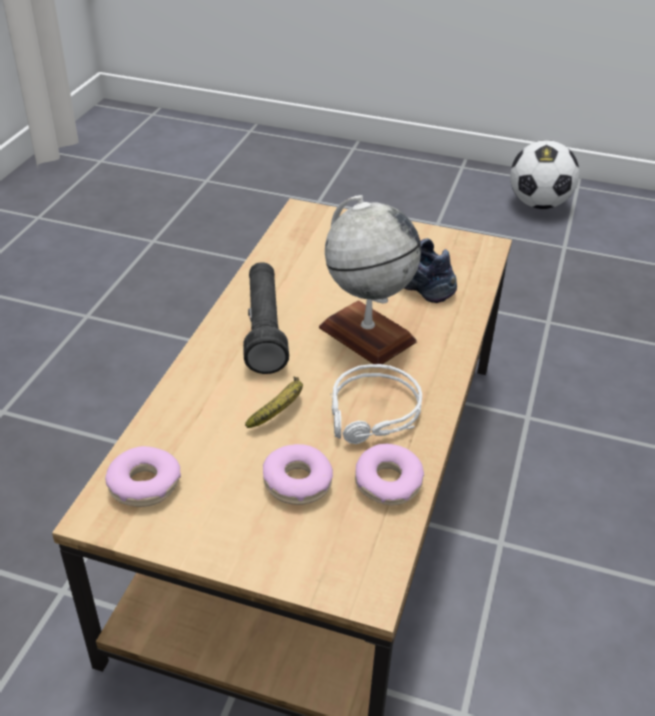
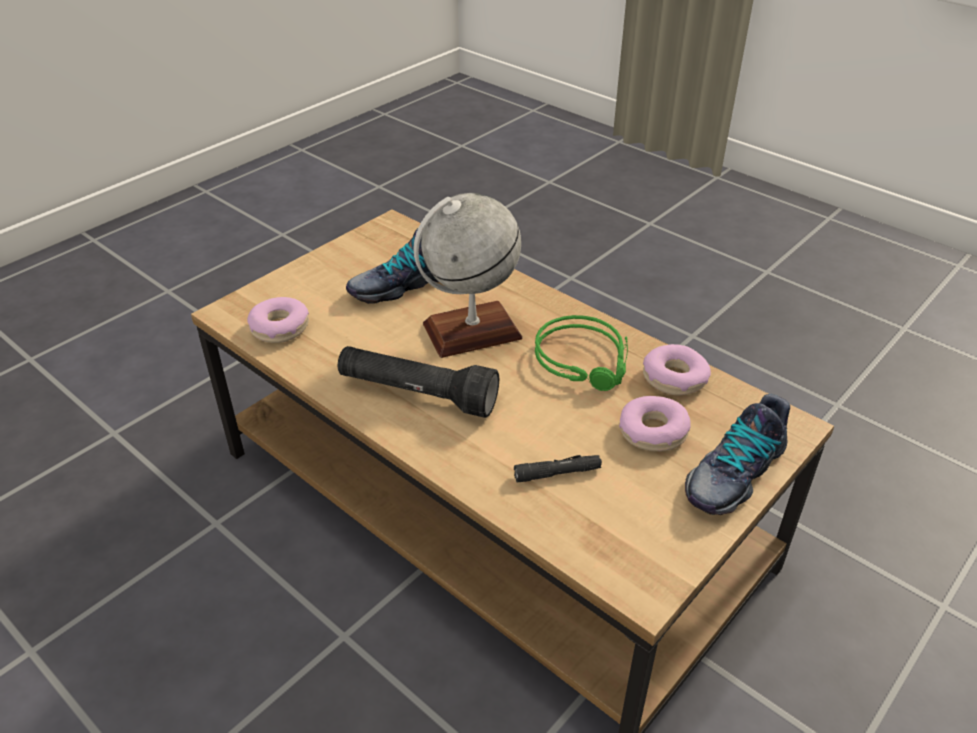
camera: 65 degrees left, 0 degrees up
(144, 485) = (613, 542): donut -> donut (280, 327)
(211, 431) = (557, 473): none -> black flashlight
(269, 552) = (733, 473): none -> shoe
(280, 409) = (549, 416): banana -> none
(373, 414) = (586, 361): grey headphones -> green headphones
(538, 204) = (206, 221): football -> none

